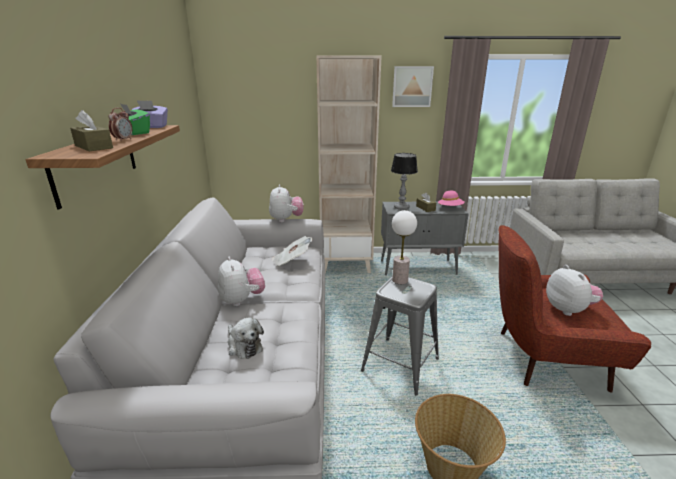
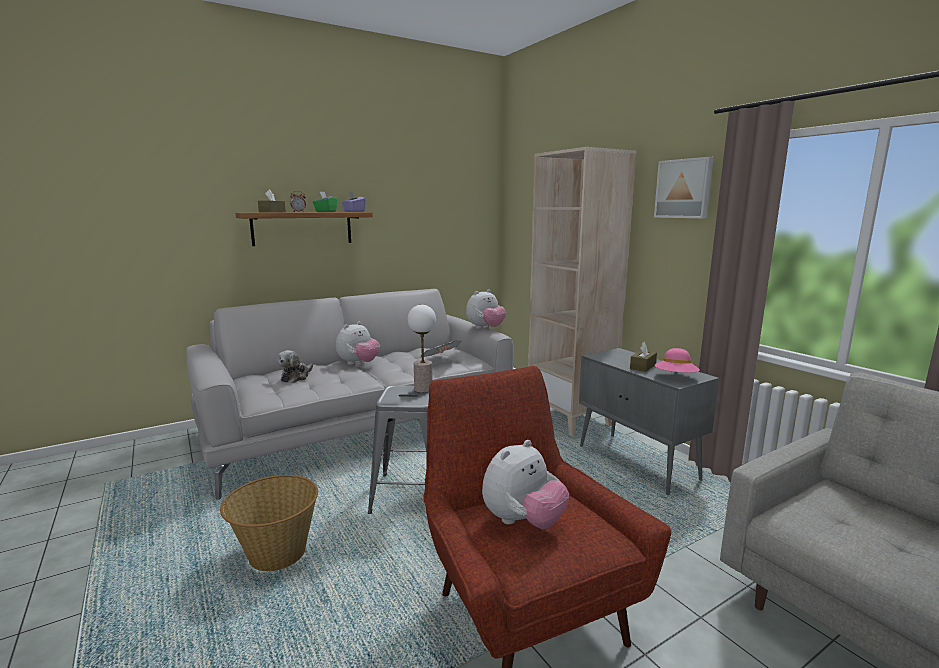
camera: 60 degrees right, 10 degrees down
(401, 207) = (617, 357): table lamp -> none

